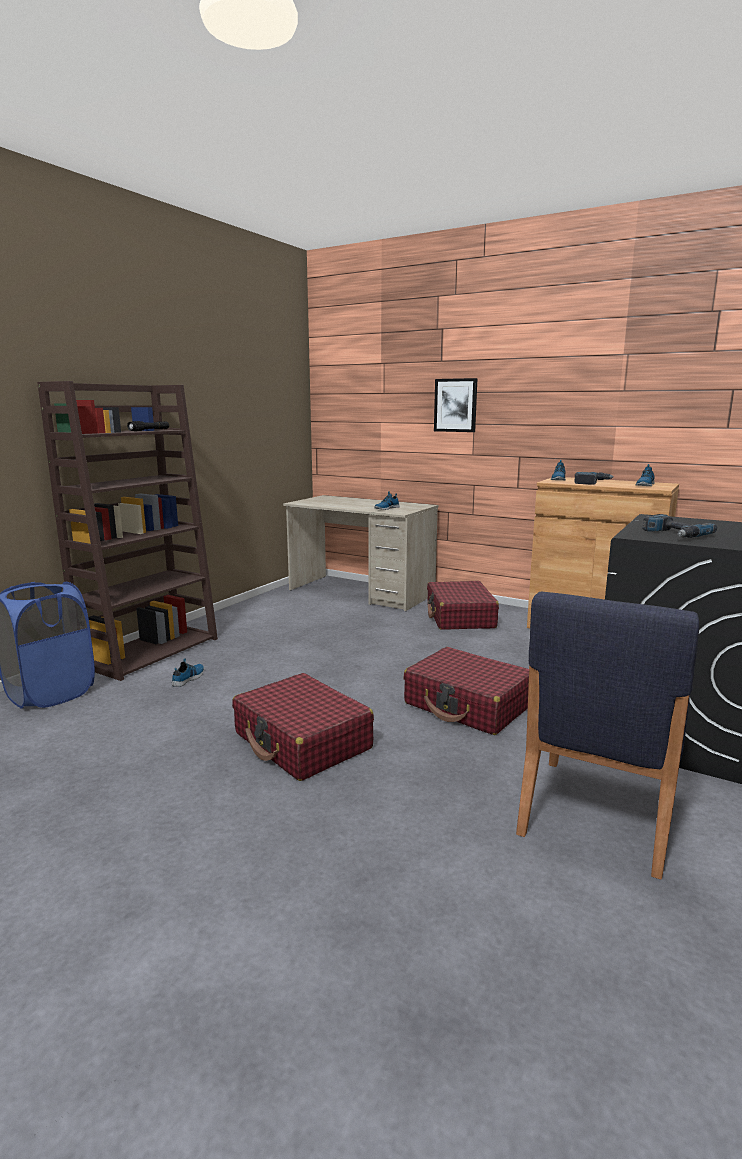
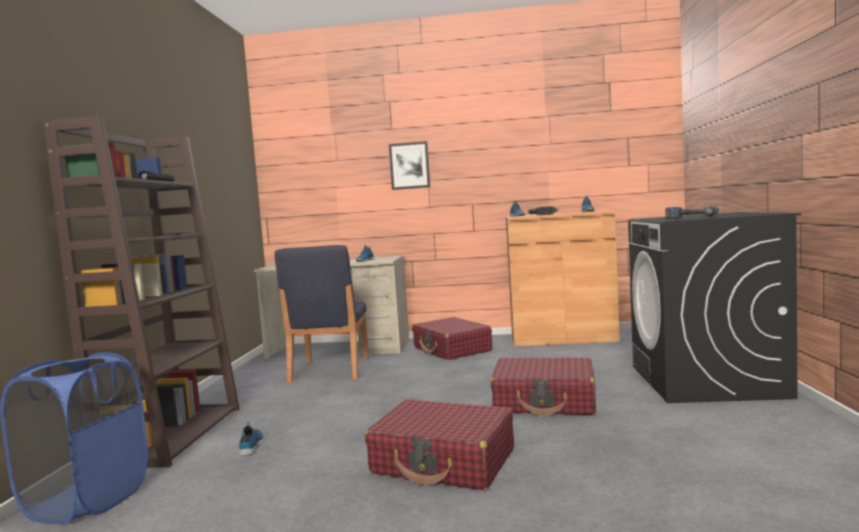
camera: 25 degrees left, 10 degrees down
(596, 814) = (734, 441): blue chair -> blue chair (329, 370)

